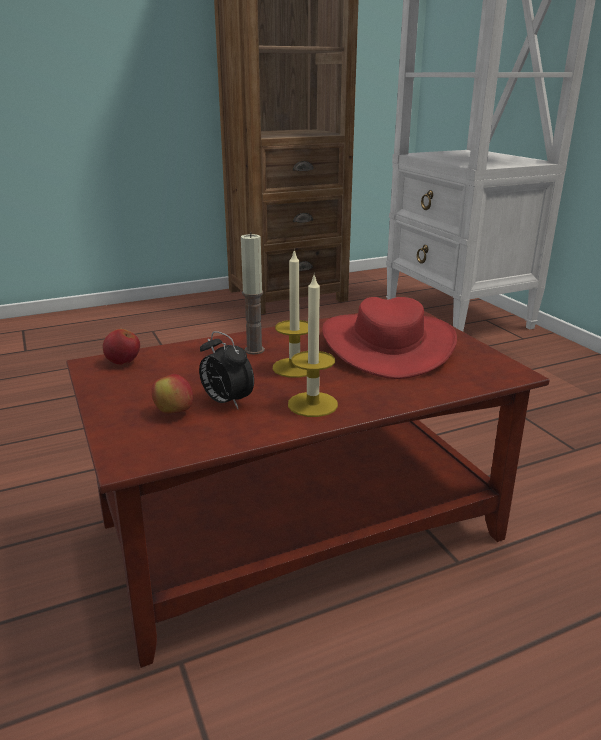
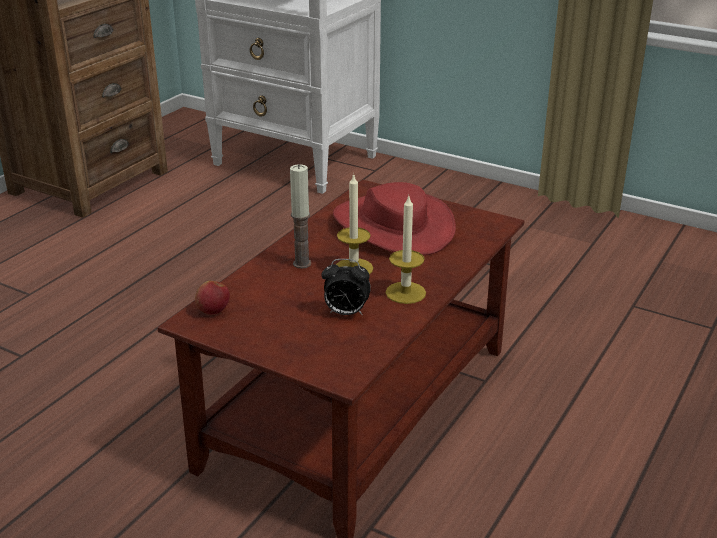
camera: 35 degrees left, 5 degrees up
(174, 412) = (321, 334): apple -> none

